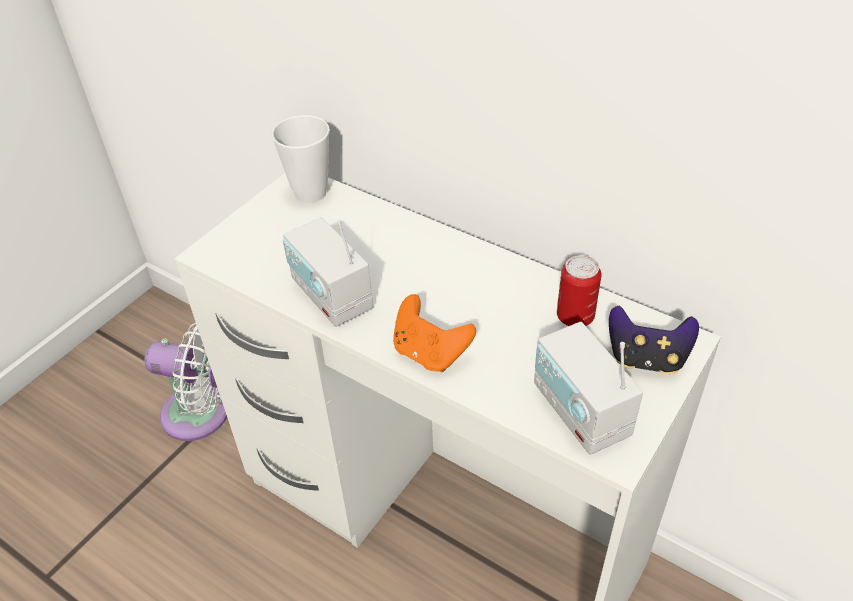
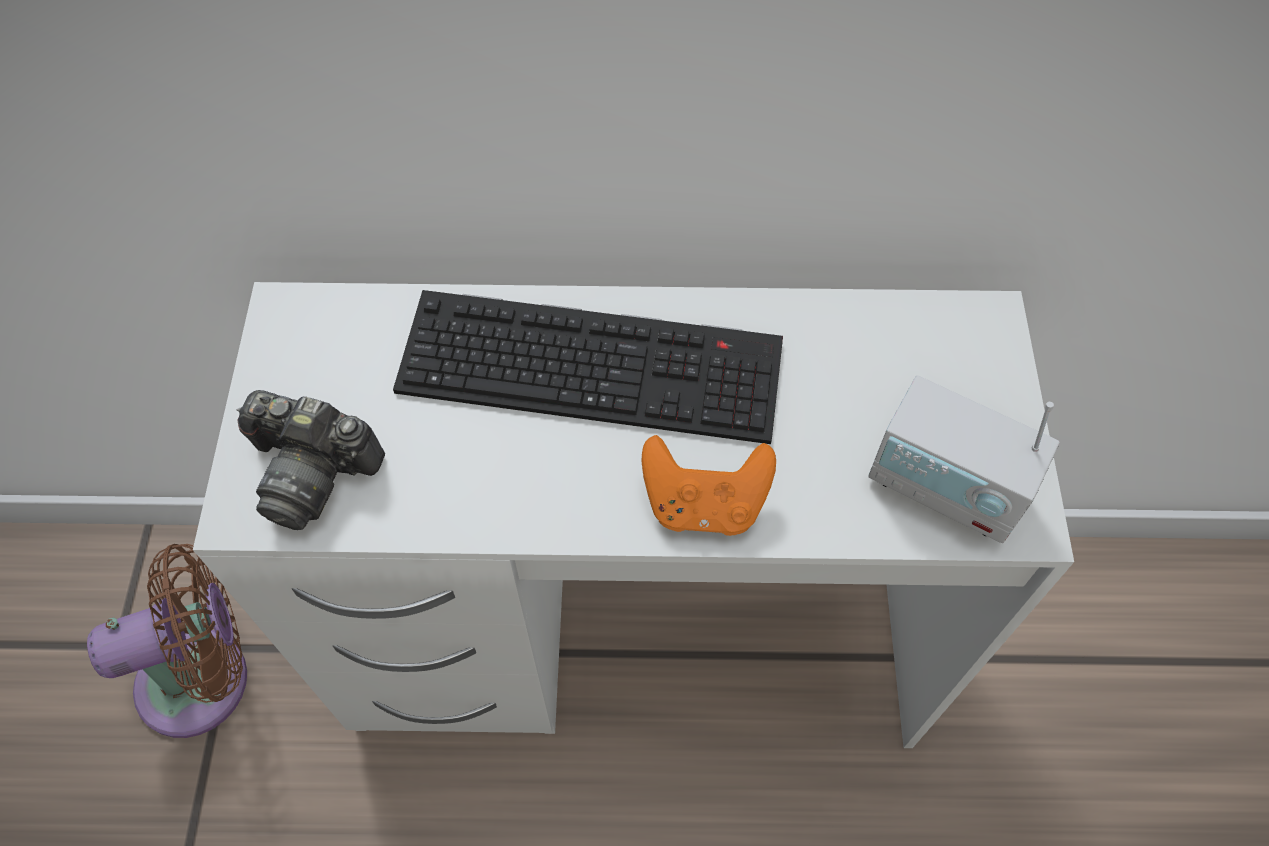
camera: 35 degrees left, 15 degrees up
(203, 414) = (205, 678): white fan -> brown fan
(252, 250) = (312, 471): none -> camera
(310, 193) = (322, 324): cup -> none
(331, 296) = (498, 487): radio -> none
(429, 264) = (596, 363): none -> keyboard
(575, 317) = (842, 350): can -> none
(646, 359) = (965, 368): game controller -> none

